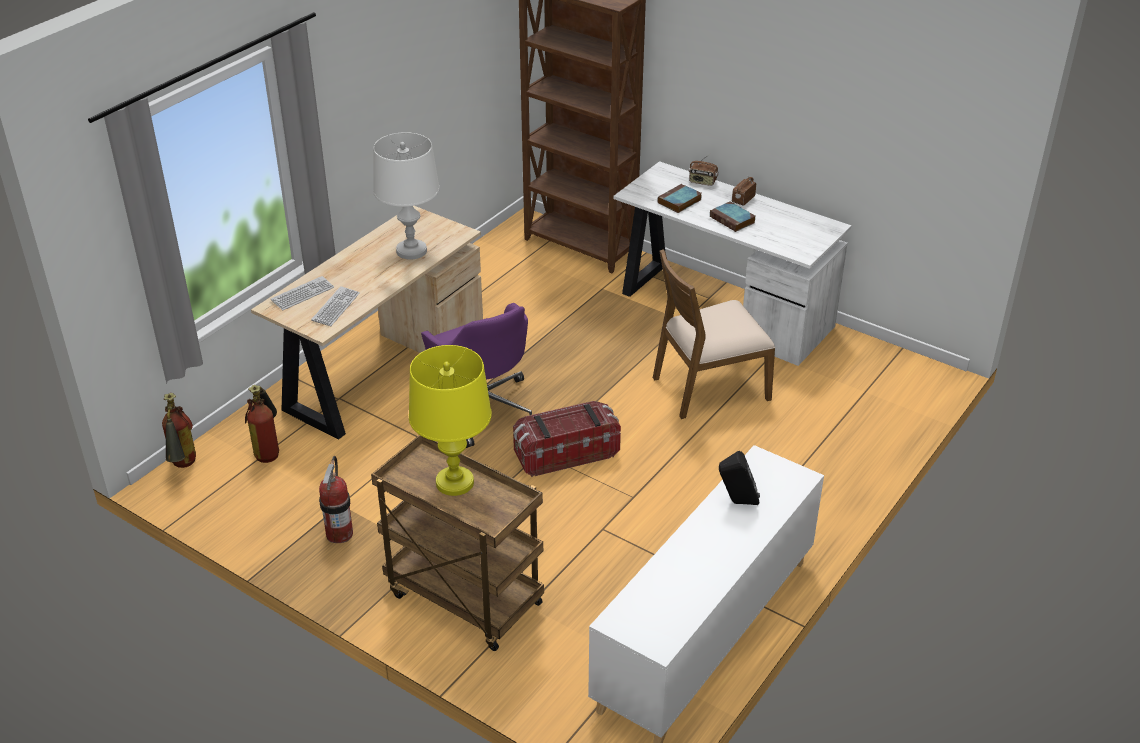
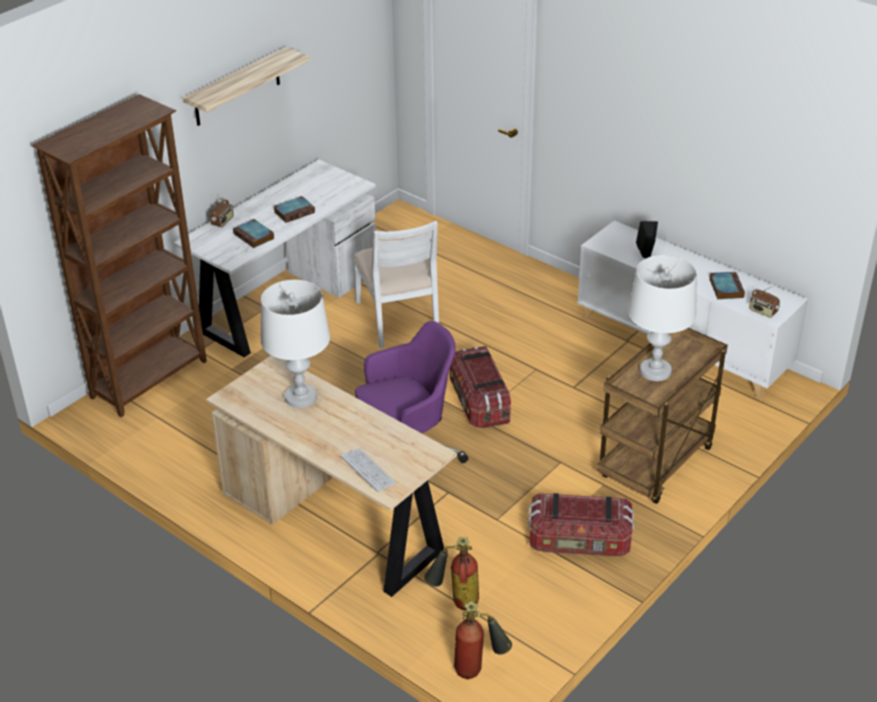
camera: 85 degrees left, 0 degrees up
(336, 307) = (396, 445): keyboard -> none
(339, 533) = (579, 542): fire extinguisher -> storage box
(455, 483) = (655, 371): yellow table lamp -> white table lamp
(678, 578) = (725, 288): none -> book
(709, 387) = (399, 319): brown chair -> white chair
(742, 200) = (261, 204): radio -> radio (762, 311)
(767, 70) = (237, 87): none -> shelf

